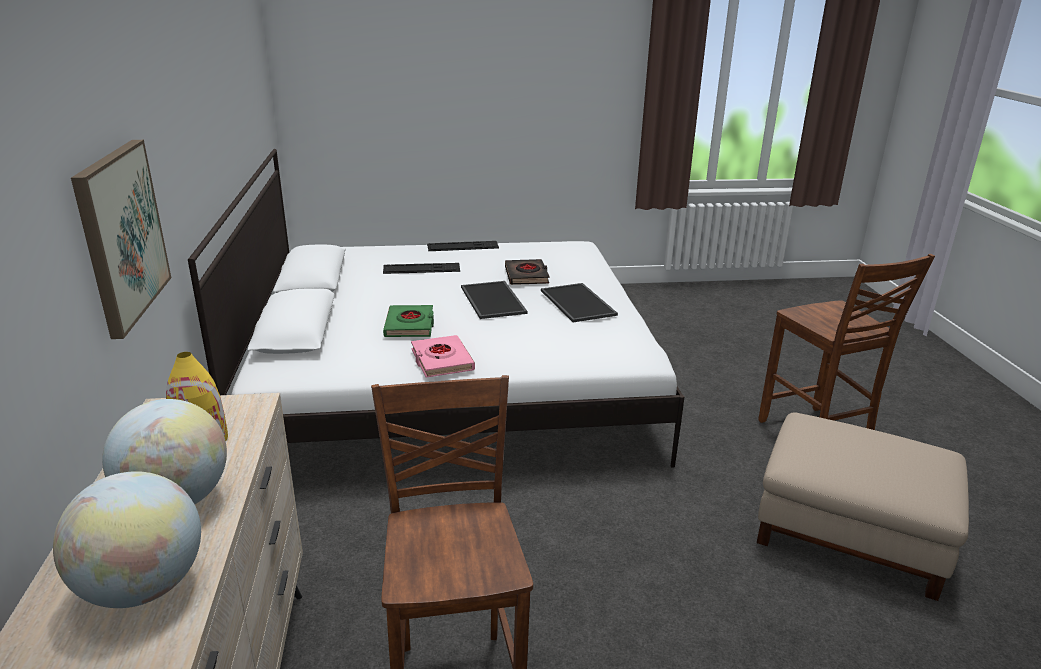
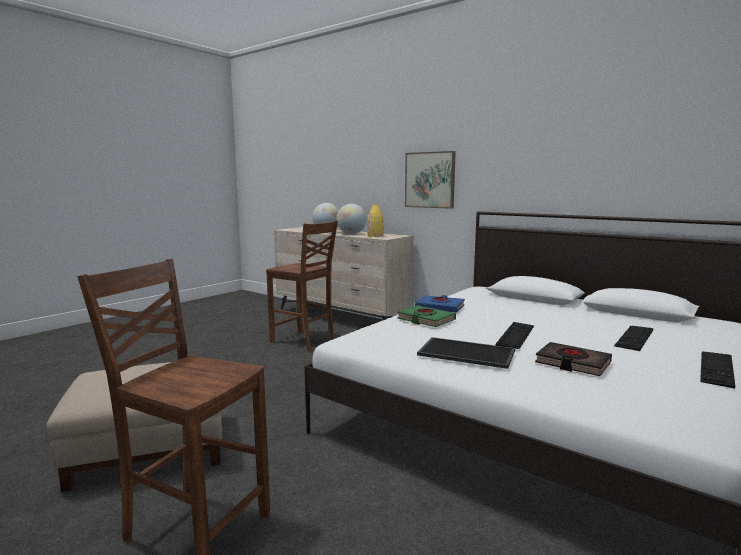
camera: 135 degrees right, 15 degrees down
(410, 325) = (502, 311): green book -> green book (426, 320)
(441, 361) = (440, 307): pink book -> blue book
(494, 300) = (516, 335): tray -> keyboard

